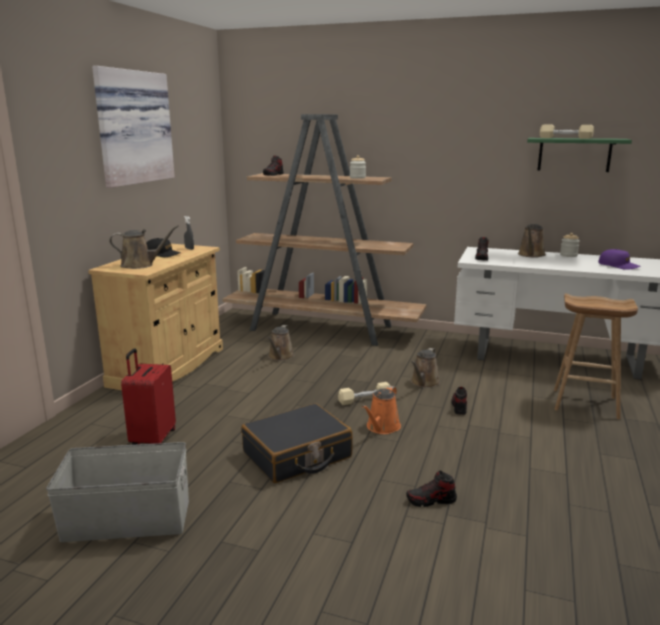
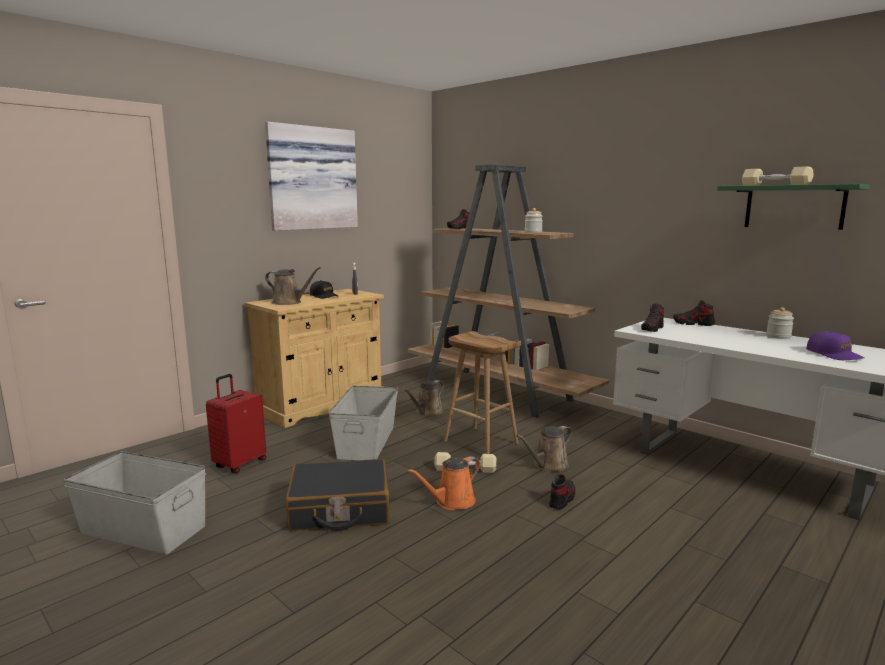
camera: 25 degrees right, 5 degrees down
(255, 393) = (367, 442): none -> grey storage box
(431, 500) = (420, 594): shoe -> shoe (693, 324)
(531, 255) = (724, 331): brown watering can -> none
(584, 404) = (735, 532): brown stool -> brown stool (479, 442)

